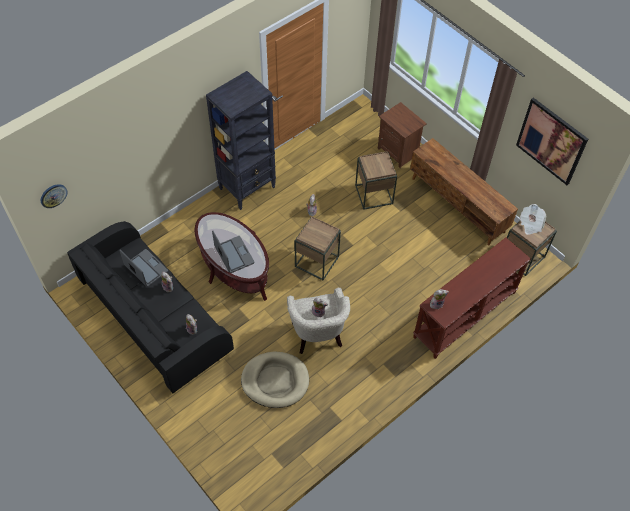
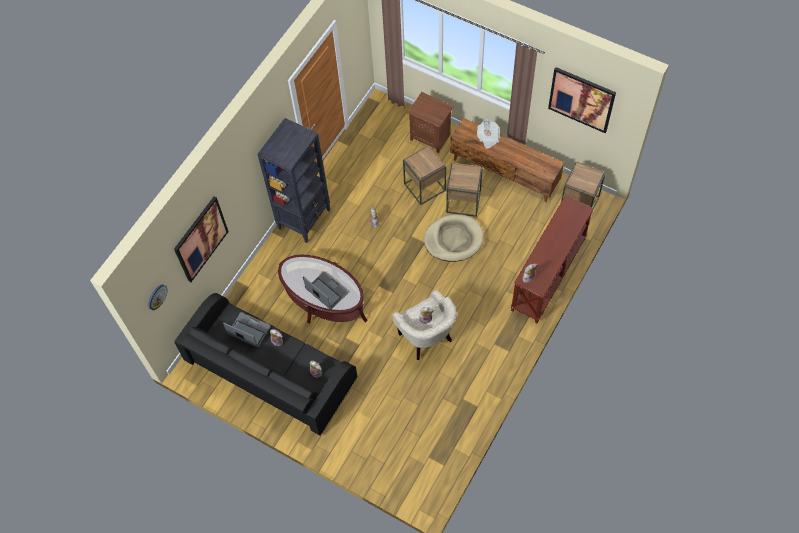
camera: 15 degrees left, 5 degrees up
(120, 157) = (200, 239): none -> picture
(275, 381) = (405, 392): beige dog bed -> beige dog bed (453, 239)
(316, 261) = (398, 269): brown side table -> brown side table (463, 201)
(530, 224) = (581, 174): newspaper -> newspaper (488, 138)

